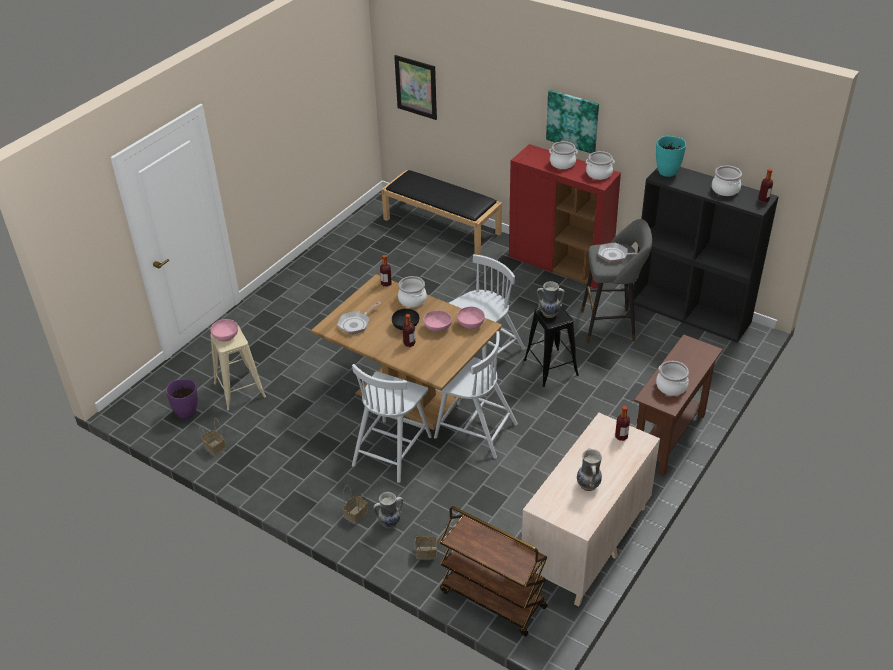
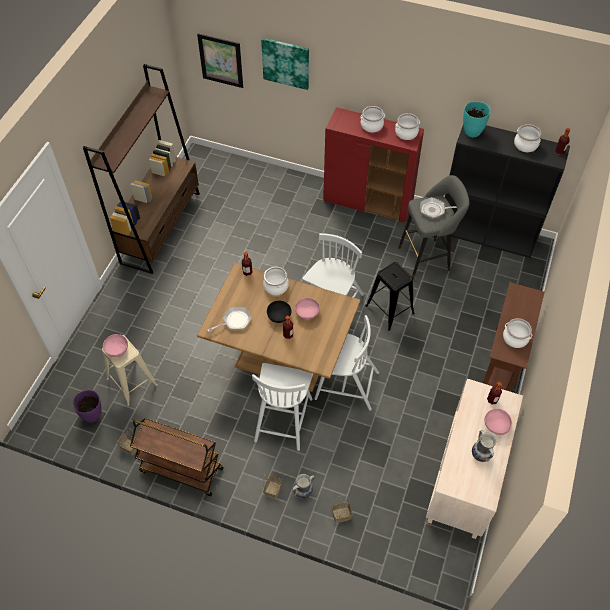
camera: 15 degrees left, 15 degrees up
(322, 258) = (161, 227): none -> brown bookcase
(356, 323) = (234, 321): frying pan -> frying pan turned 150 degrees counterclockwise
(442, 226) = (256, 175): black bench -> none
(470, 324) = (334, 304): pink bowl -> pink bowl (496, 425)
(492, 599) = (406, 547): brown cart -> brown cart (181, 470)
(549, 313) = (391, 274): vase -> none
(573, 121) = (378, 88): picture -> picture (286, 63)

